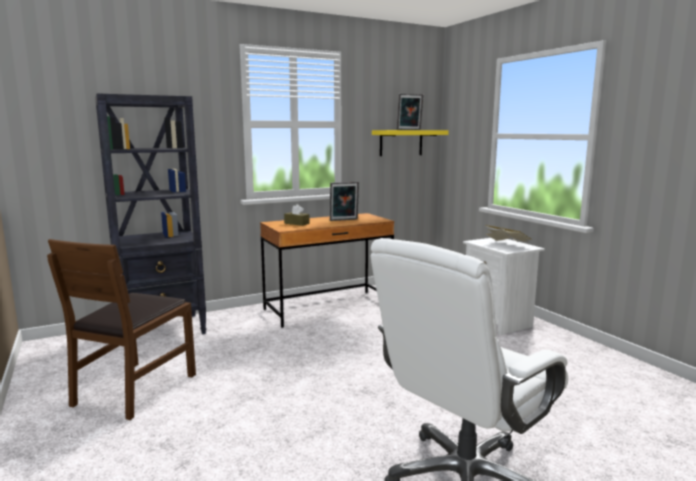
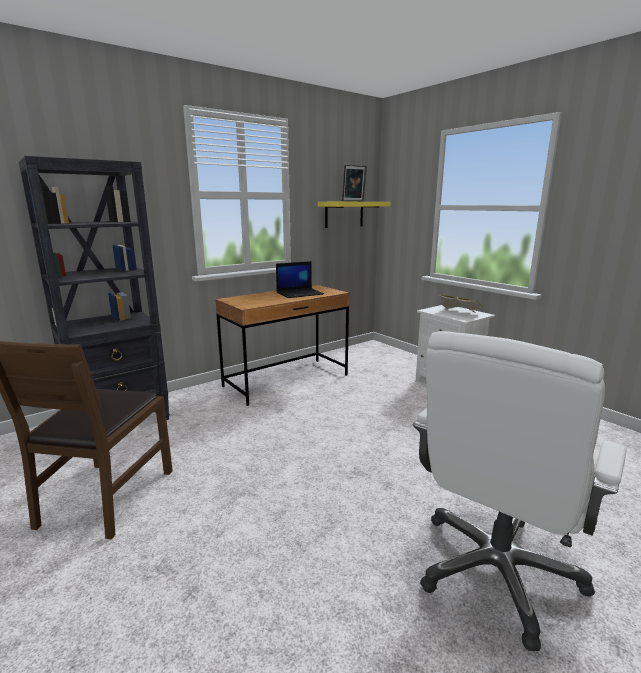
camera: 10 degrees left, 5 degrees up
(296, 223) = (255, 299): brown tissue box -> none
(344, 220) = (300, 293): picture frame -> laptop

